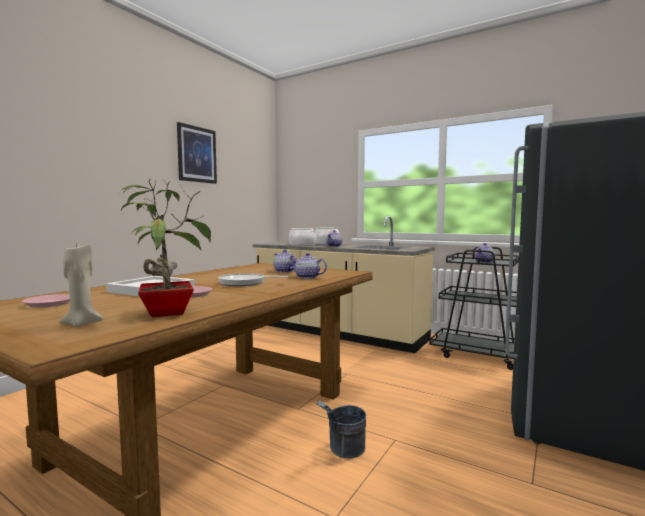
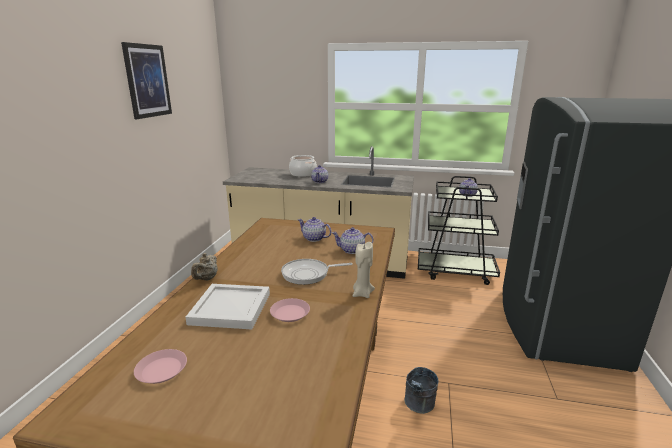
camera: 20 degrees left, 15 degrees up
(82, 323) = (266, 407): beige candle -> beige candle (362, 294)
(167, 312) = (317, 360): potted plant -> none
(302, 245) = (282, 180): cooking pot -> none

